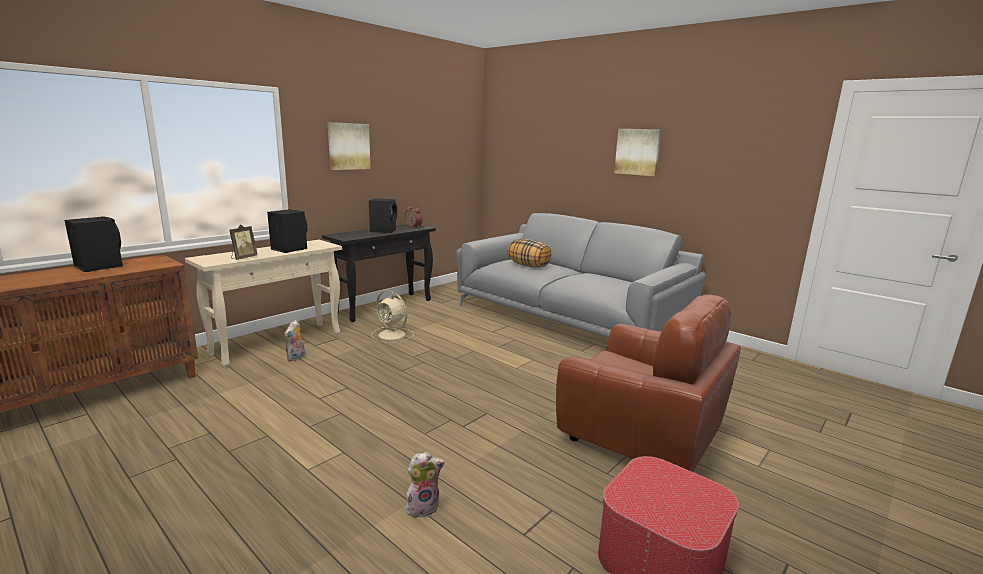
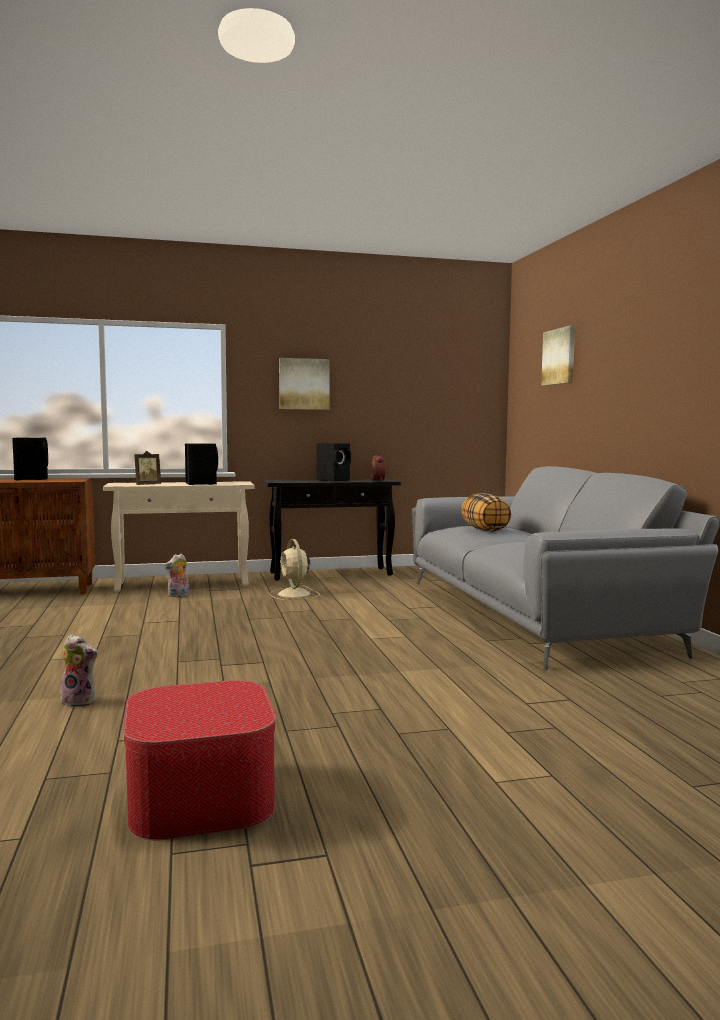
camera: 35 degrees right, 10 degrees down
(637, 152) = (647, 366): picture -> picture (559, 356)
(641, 436) = (392, 718): brown armchair -> none

